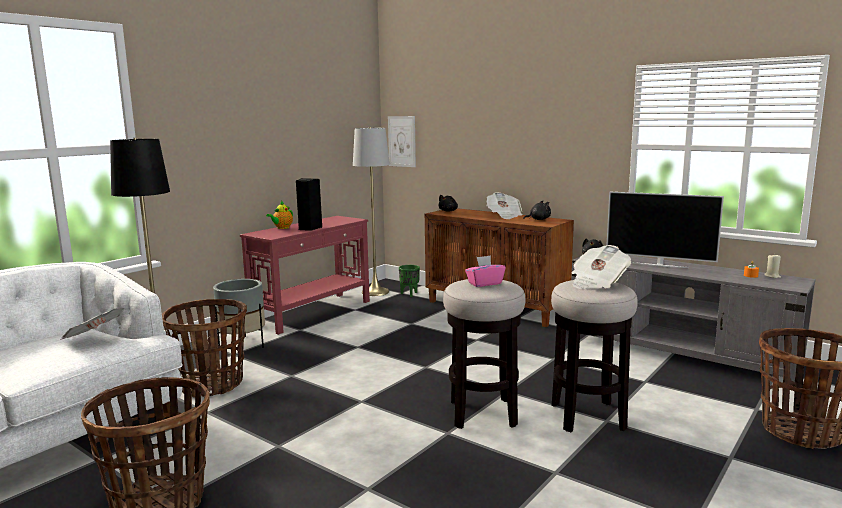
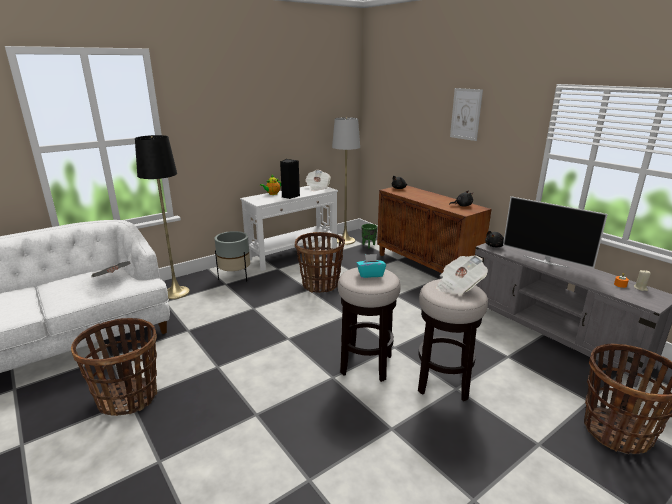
camera: 15 degrees right, 10 degrees up
(212, 385) = (201, 308): basket -> basket (320, 285)
(313, 312) = (293, 254): red console table -> white console table
(402, 141) = (374, 128): picture -> picture (466, 114)
(484, 283) = (370, 274): pink tissue box -> turquoise tissue box
(504, 216) = (438, 198): newspaper -> newspaper (317, 187)

